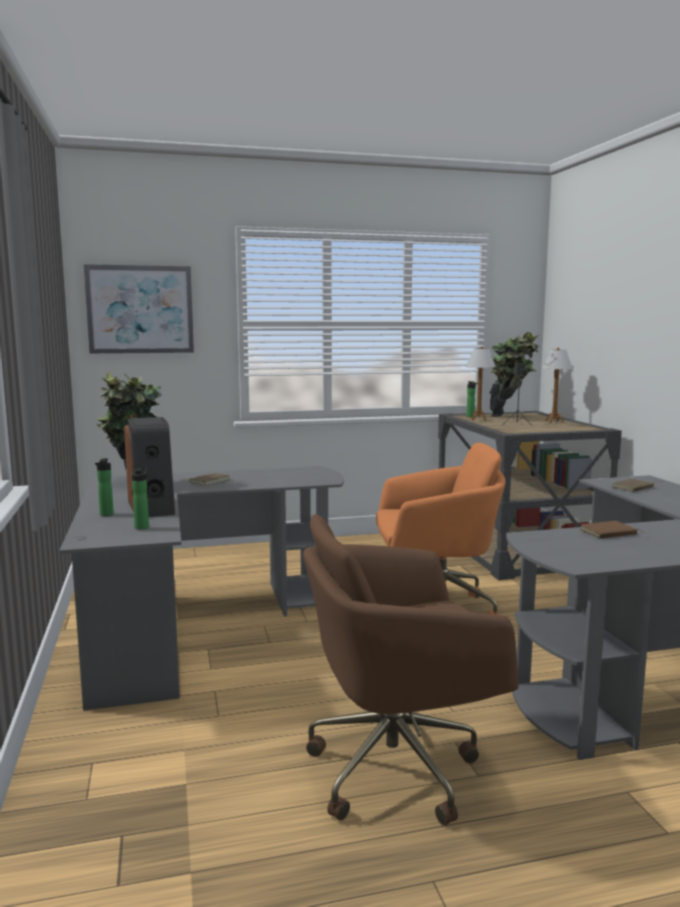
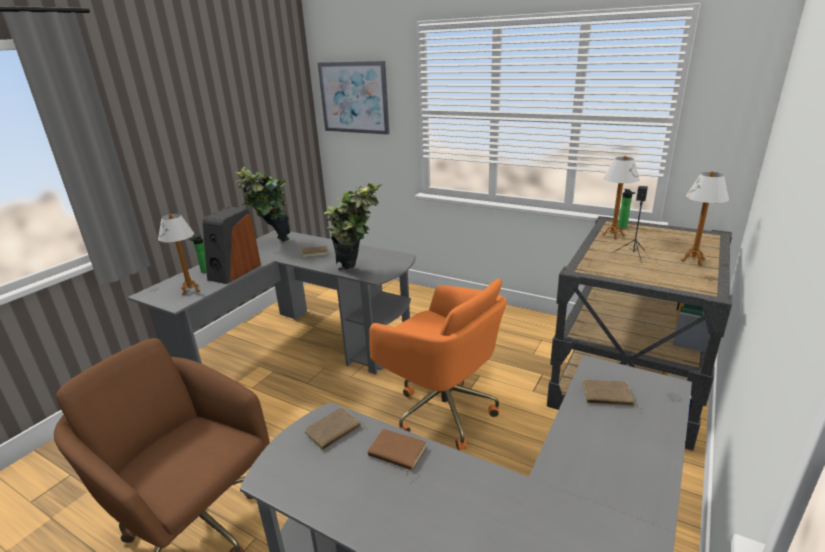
camera: 45 degrees right, 15 degrees up
(142, 527) = (190, 290): bottle -> table lamp
(509, 416) = (667, 236): potted plant -> potted plant (359, 271)
(550, 539) = (334, 431): none -> brown book

